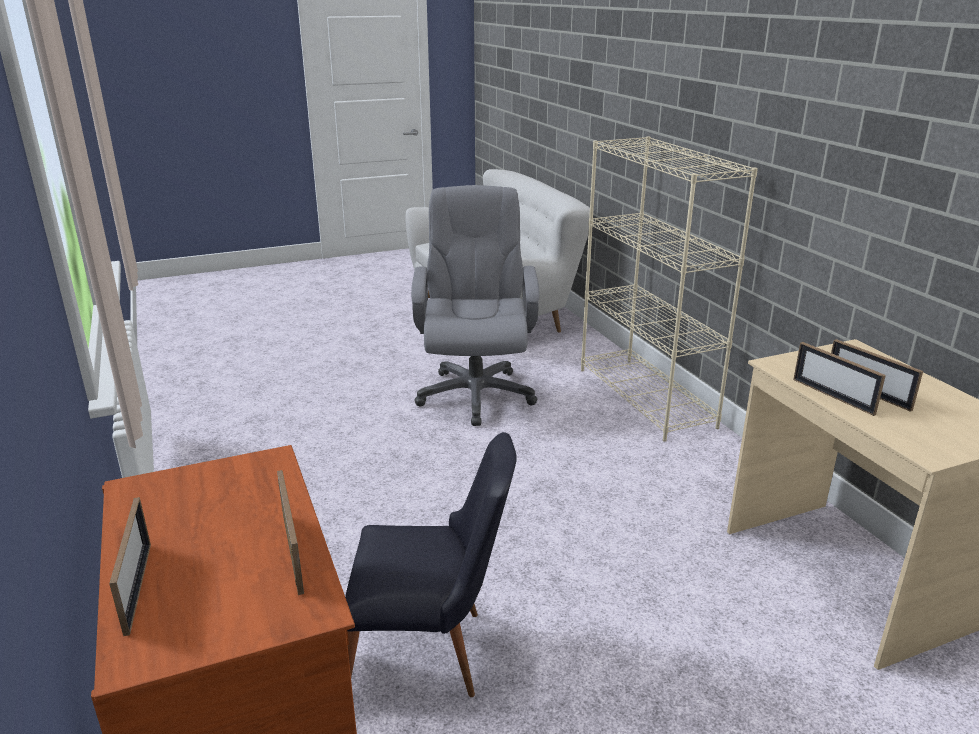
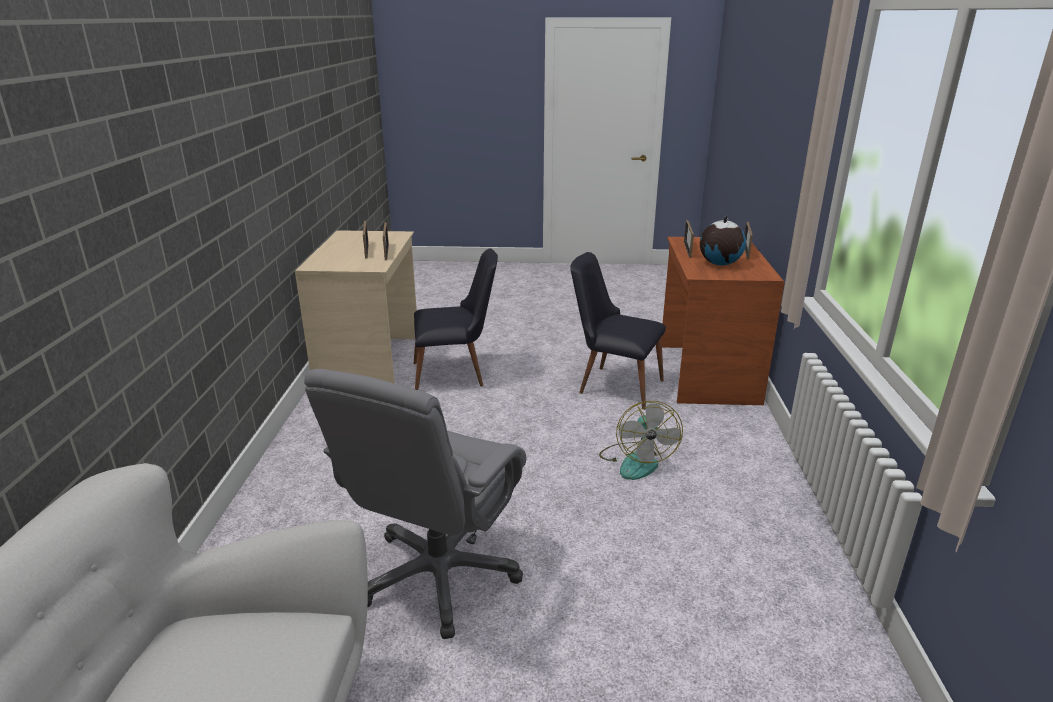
camera: 155 degrees left, 0 degrees up
(222, 506) = (719, 264): none -> globe
(353, 521) = (636, 461): none -> fan
(646, 397) = (270, 510): beige bookcase -> none
(692, 592) = (456, 374): none -> black chair

